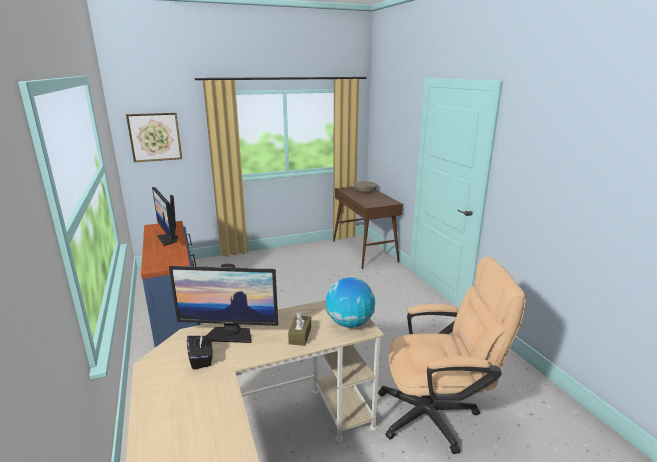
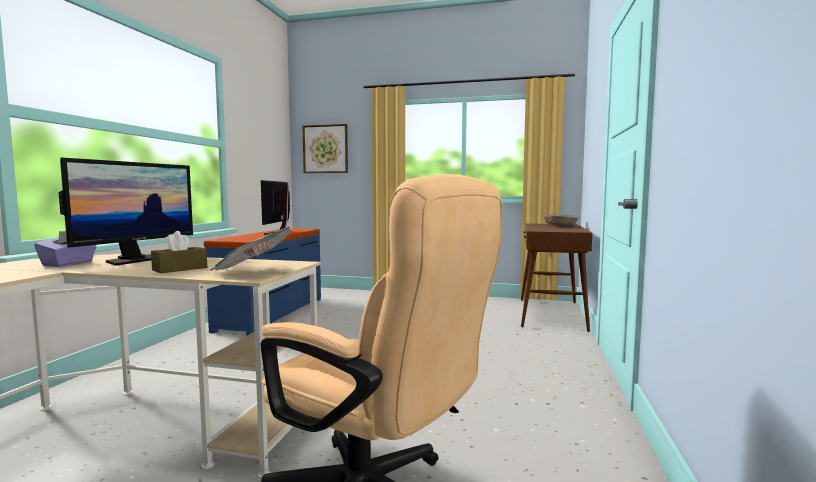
camera: 35 degrees right, 15 degrees down
(201, 359) = (68, 264): black tissue box -> purple tissue box
(230, 334) = (136, 260): monitor -> monitor turned 105 degrees counterclockwise
(349, 323) = (252, 271): globe -> newspaper

